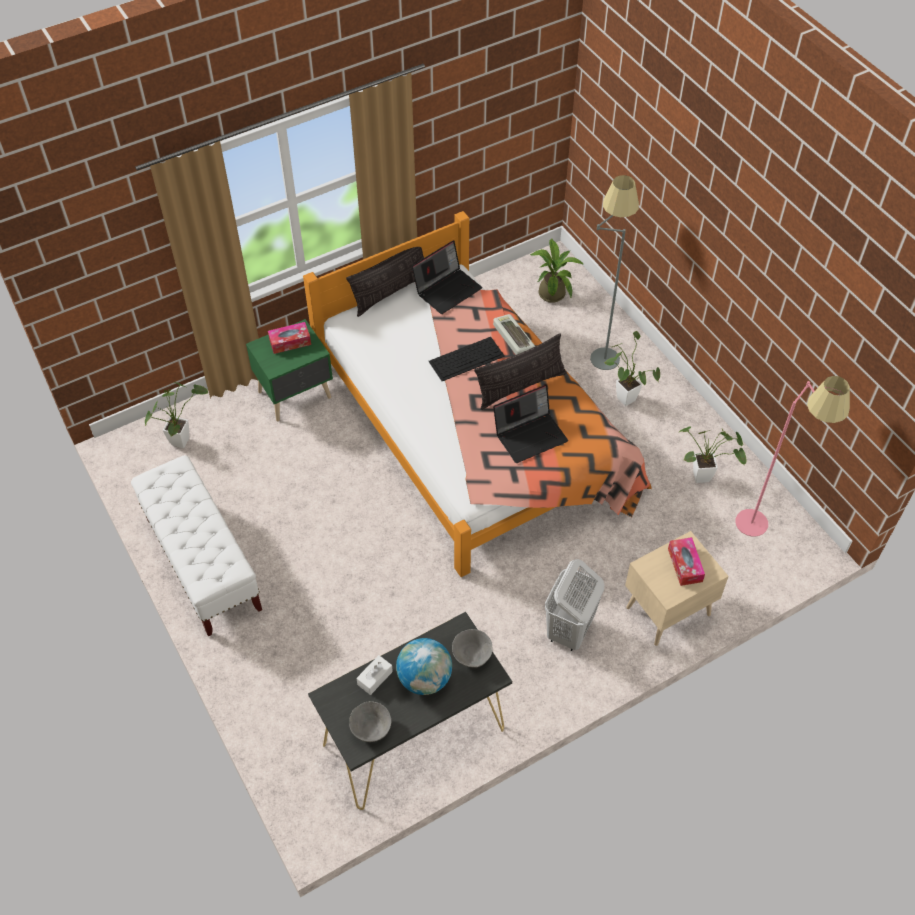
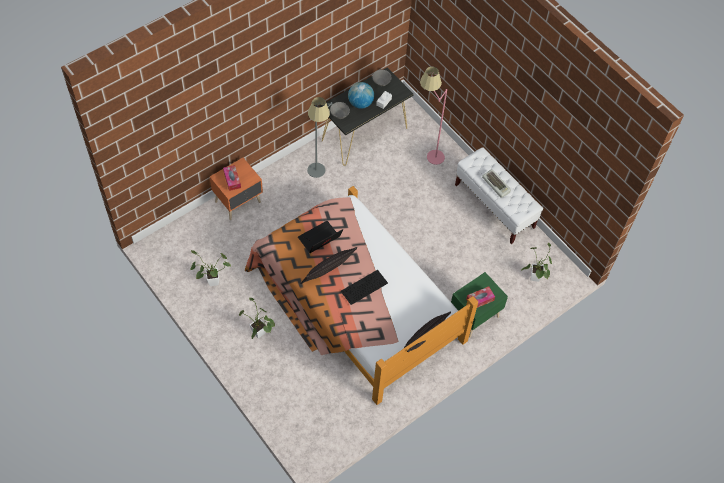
camera: 170 degrees right, 5 degrees up
(447, 289) = (384, 342): laptop -> none
(512, 338) = (336, 306): keyboard -> keyboard (496, 185)
(552, 291) = (312, 421): potted plant -> none
(569, 631) = (291, 187): white laundry basket -> none
(602, 348) = (275, 373): grey floor lamp -> grey floor lamp (318, 176)
(666, 610) = (239, 202): beige nightstand -> orange nightstand
(766, 526) = (177, 254): pink floor lamp -> pink floor lamp (427, 155)

